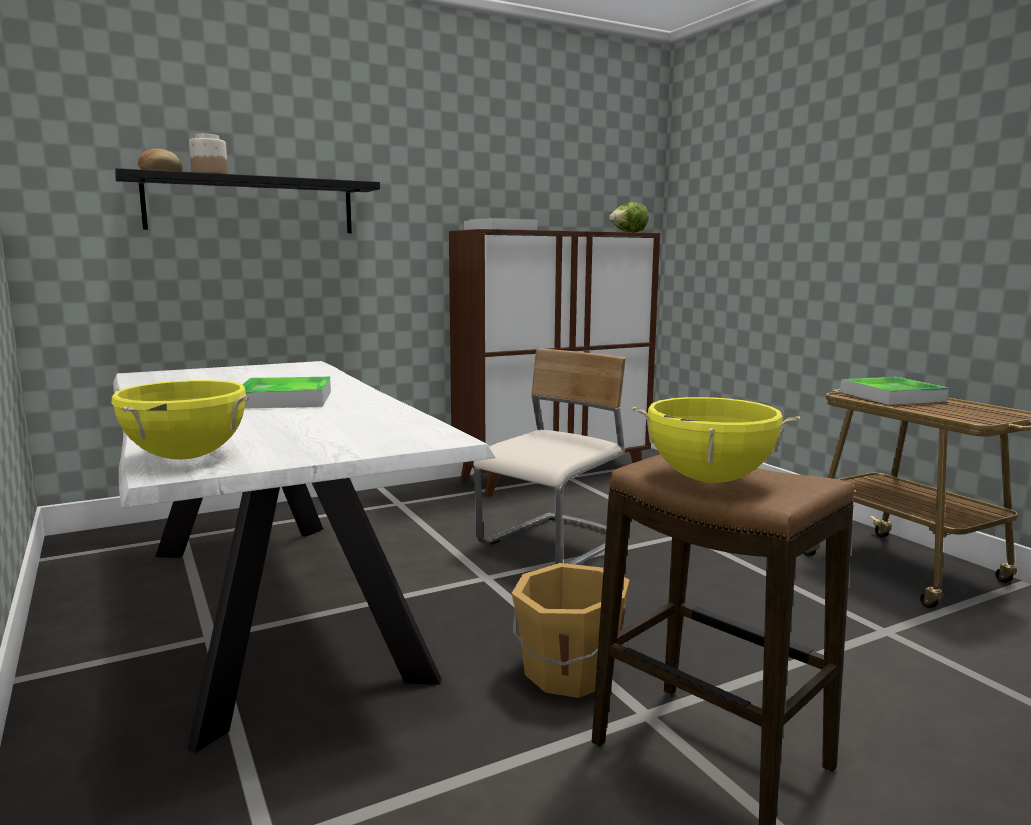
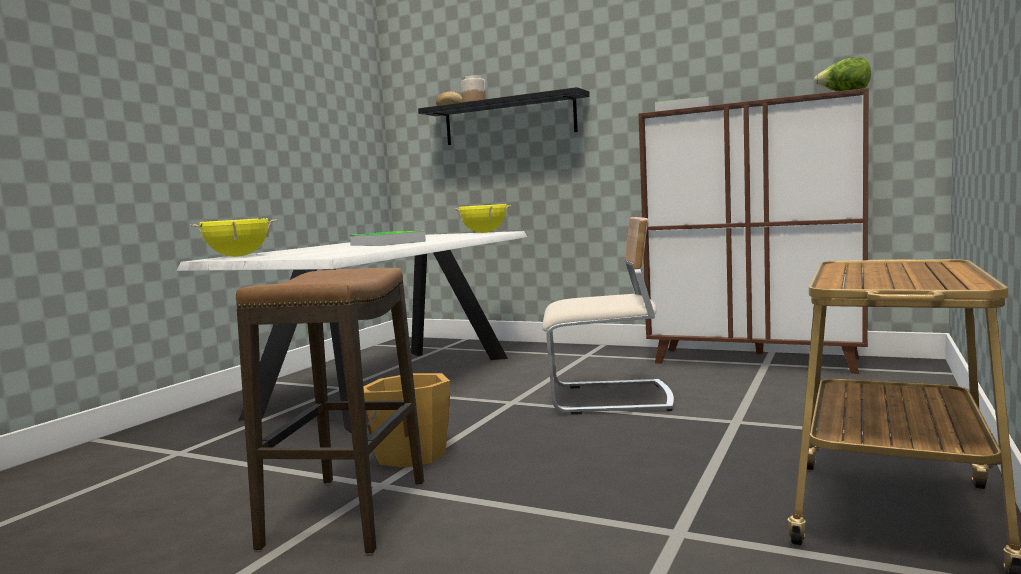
camera: 55 degrees right, 5 degrees down
(709, 480) = (308, 277): yellow cooking pot -> yellow cooking pot (484, 232)
(891, 396) = (892, 265): tray -> none

